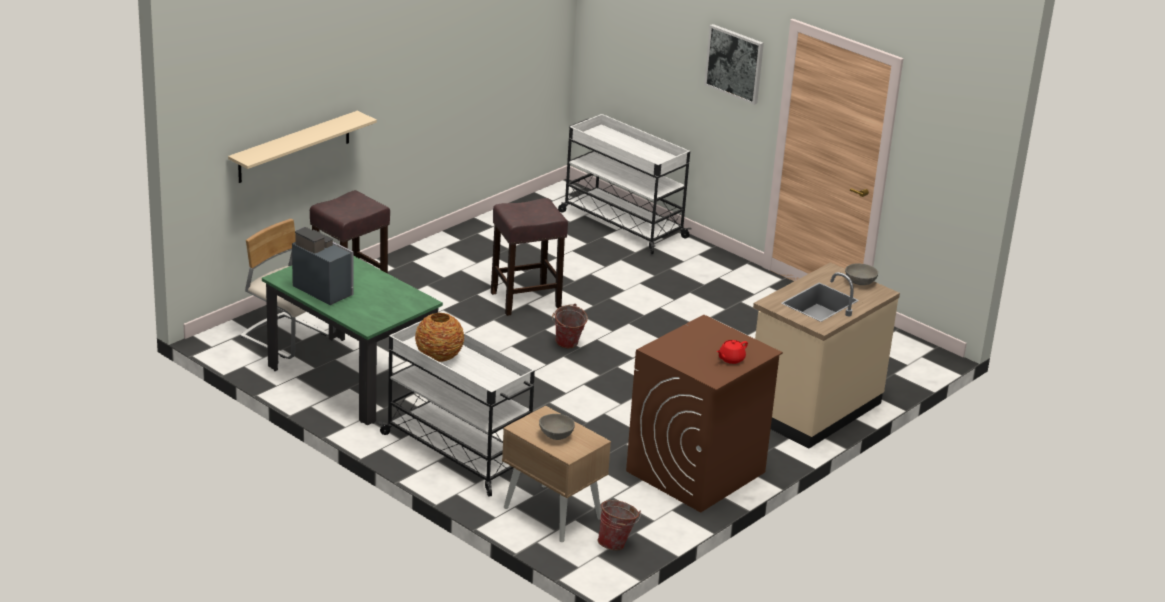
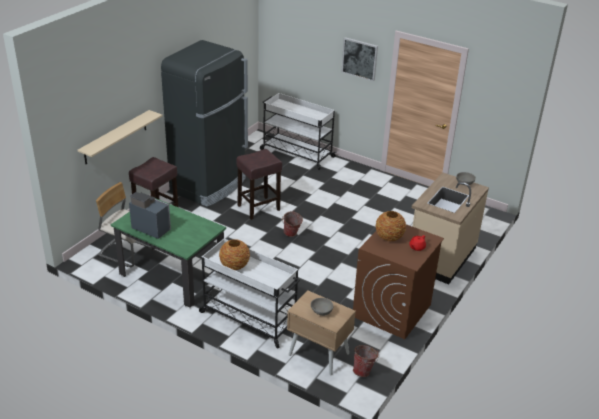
camera: 10 degrees left, 5 degrees up
(452, 257) = (209, 185): none -> black fridge
(692, 340) = (389, 237): none -> vase

